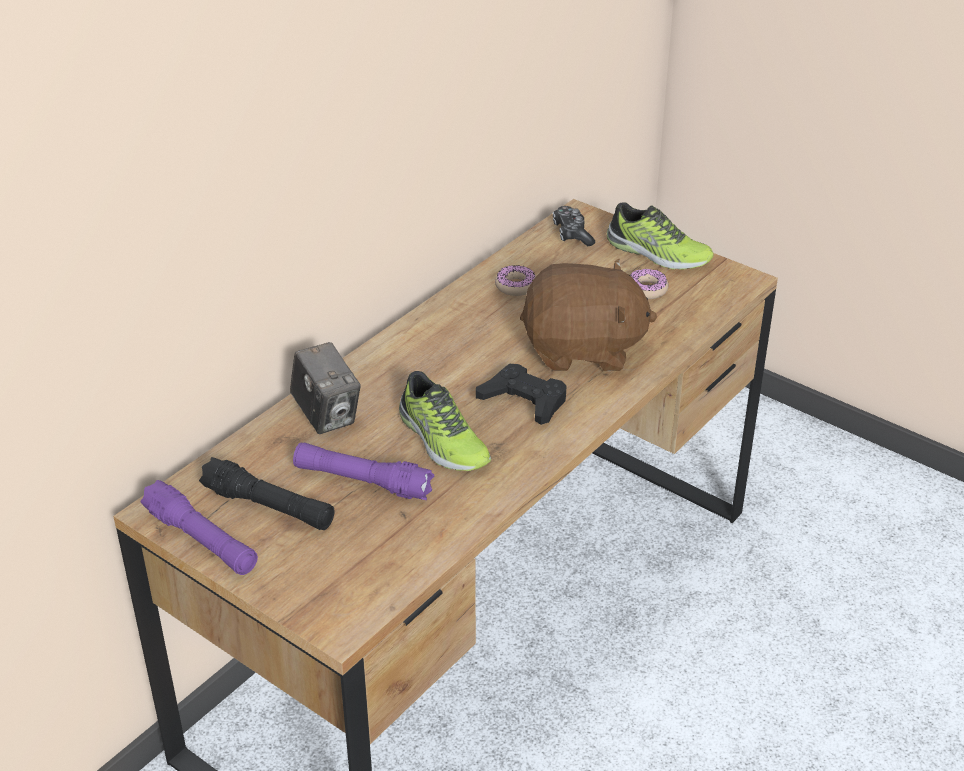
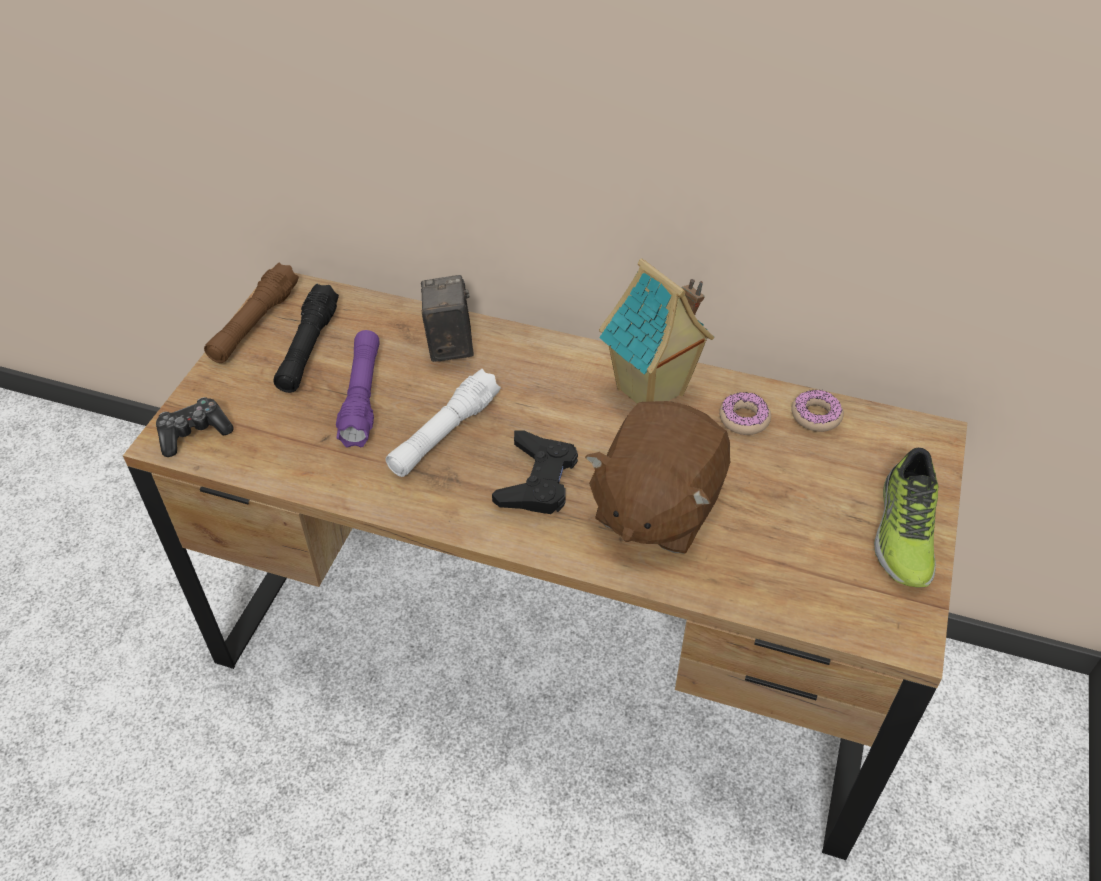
camera: 70 degrees right, 10 degrees up
(201, 540) = (254, 324): purple flashlight -> brown flashlight
(327, 415) = (449, 344): camera -> camera turned 135 degrees clockwise
(441, 440) = (444, 434): shoe -> white flashlight
(461, 321) = (651, 393): none -> toy house
(572, 234) = (886, 440): game controller -> game controller (194, 433)
(583, 350) = (655, 507): brown plush toy -> brown plush toy turned 45 degrees clockwise
(646, 289) = (815, 538): donut -> donut (816, 416)

